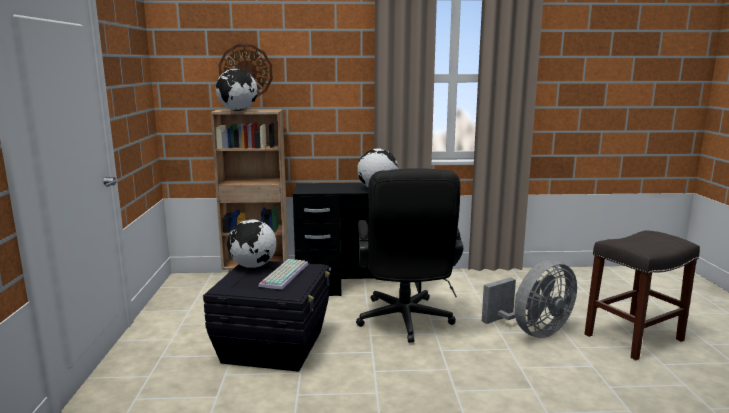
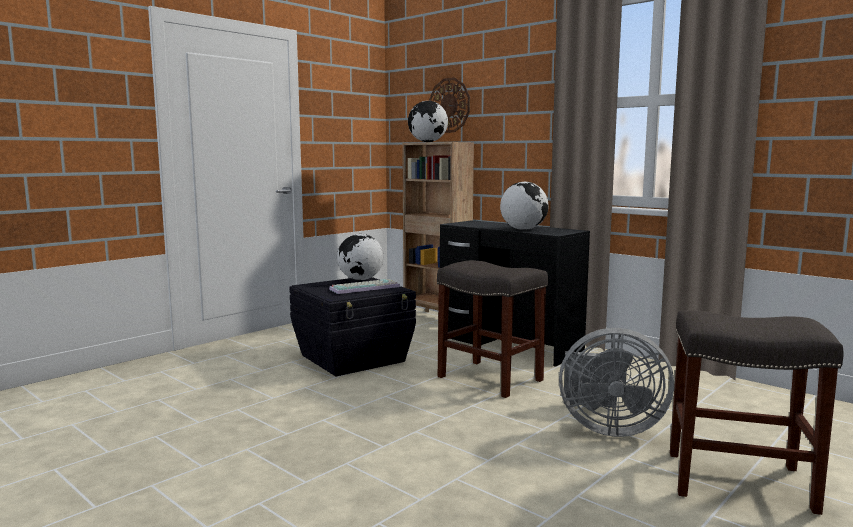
camera: 45 degrees right, 5 degrees down
(405, 322) = (488, 378): black office chair -> grey stool

